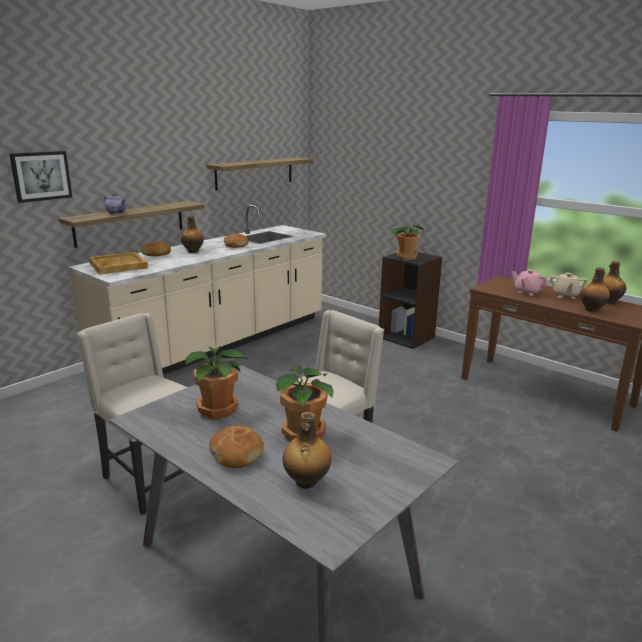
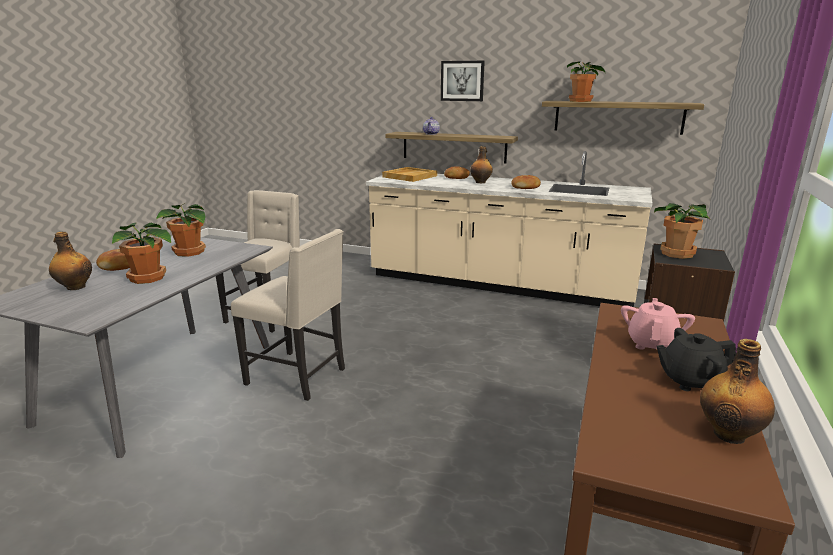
camera: 70 degrees right, 0 degrees up
(41, 176) = (387, 97): picture -> picture (462, 81)
(240, 163) = (581, 101): none -> potted plant
(565, 296) = (689, 380): beige teapot -> black teapot
(592, 310) = (630, 409): bottle -> none

